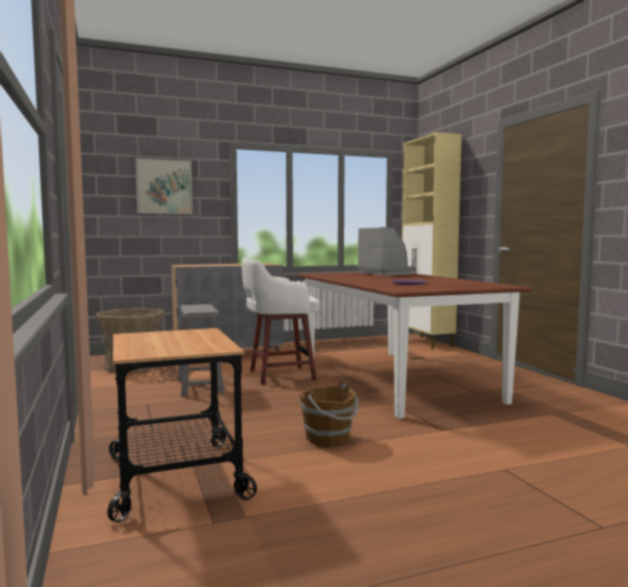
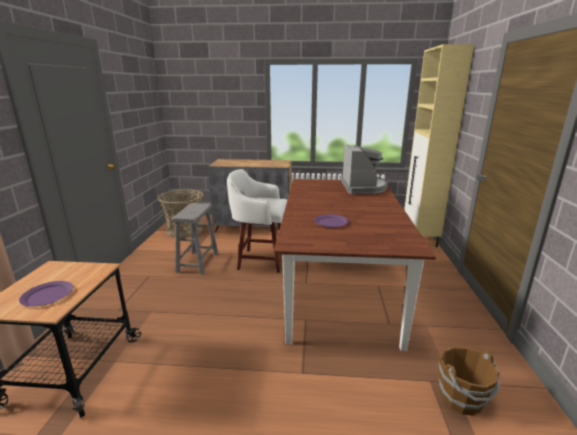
camera: 25 degrees right, 15 degrees up
(164, 186) = (215, 98): picture -> none
(186, 344) = (48, 295): none -> purple plate
(329, 439) = (208, 356): brown bucket -> brown bucket (462, 399)

